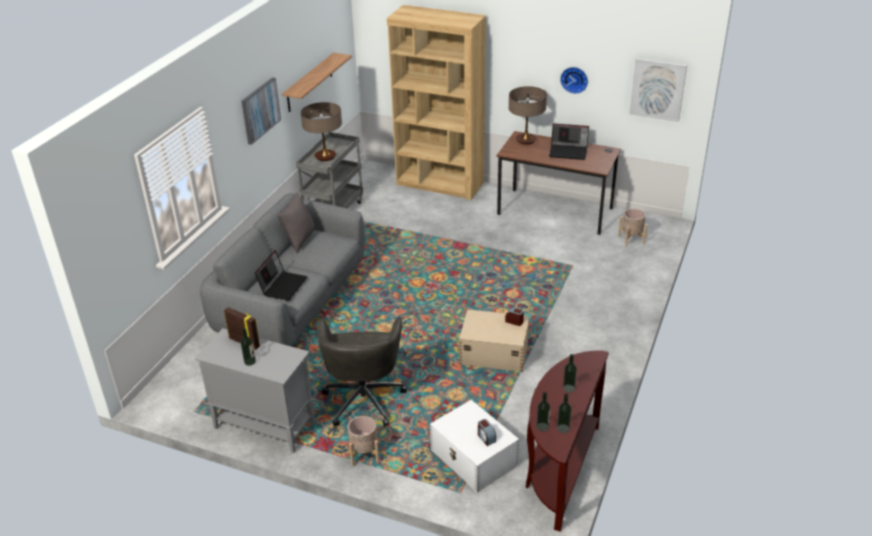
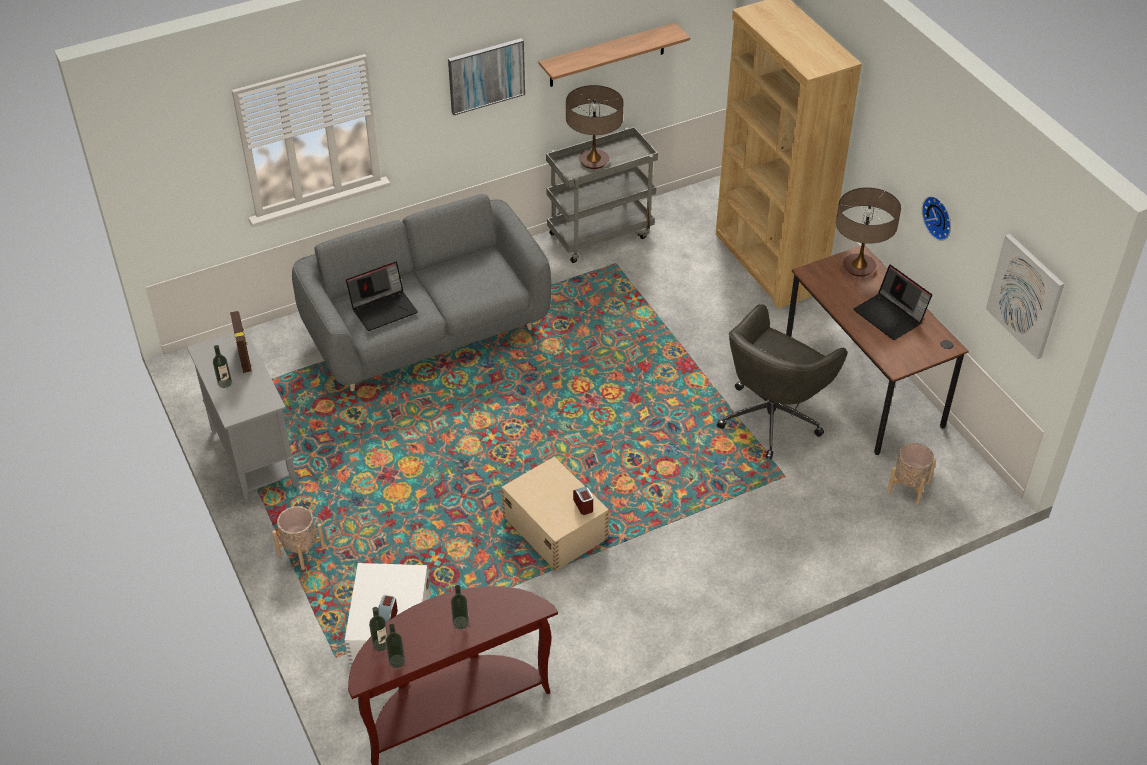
camera: 40 degrees right, 10 degrees up
(299, 240) = (465, 259): grey pillow -> none
(364, 398) = (369, 490): grey office chair -> grey office chair (772, 417)

